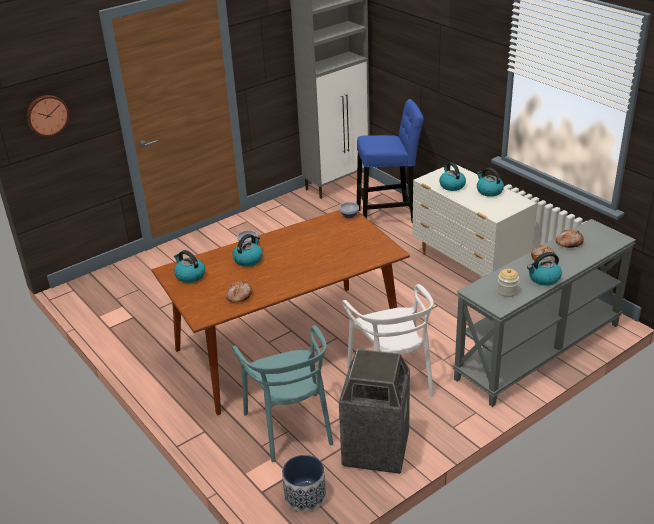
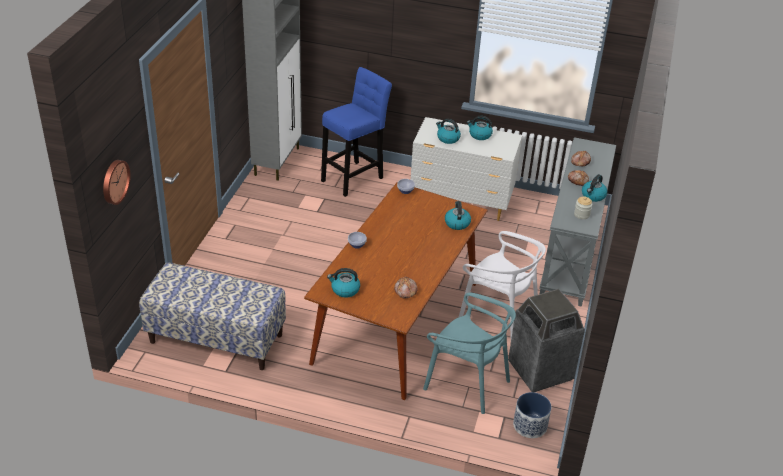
camera: 40 degrees left, 5 degrees up
(131, 300) = (216, 339): none -> bench
(248, 259) = (374, 258): kettle -> kettle (457, 223)

